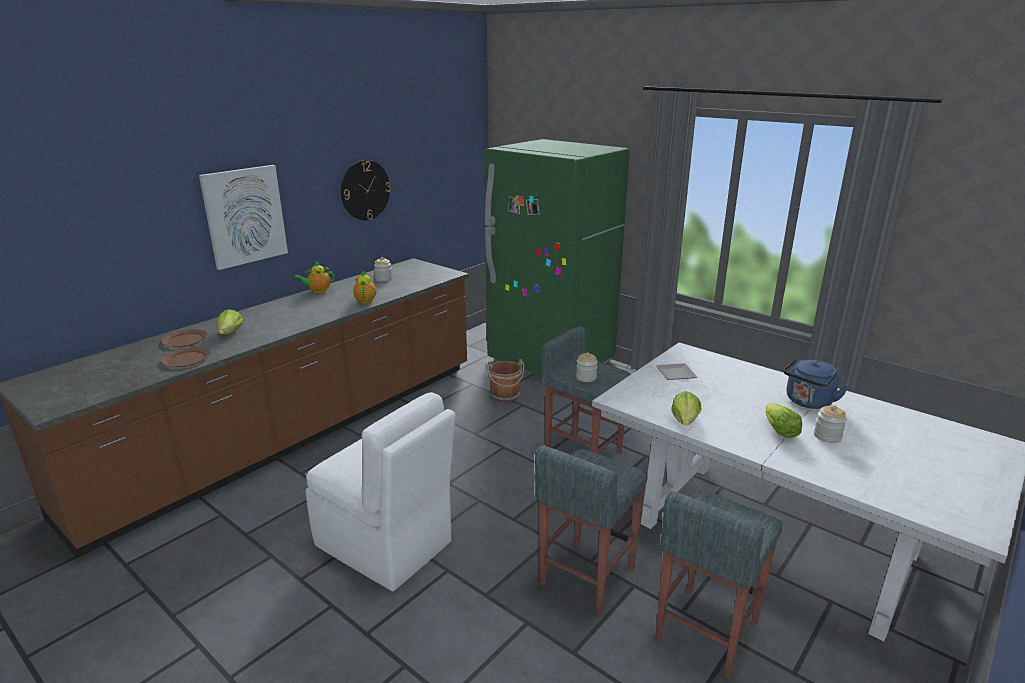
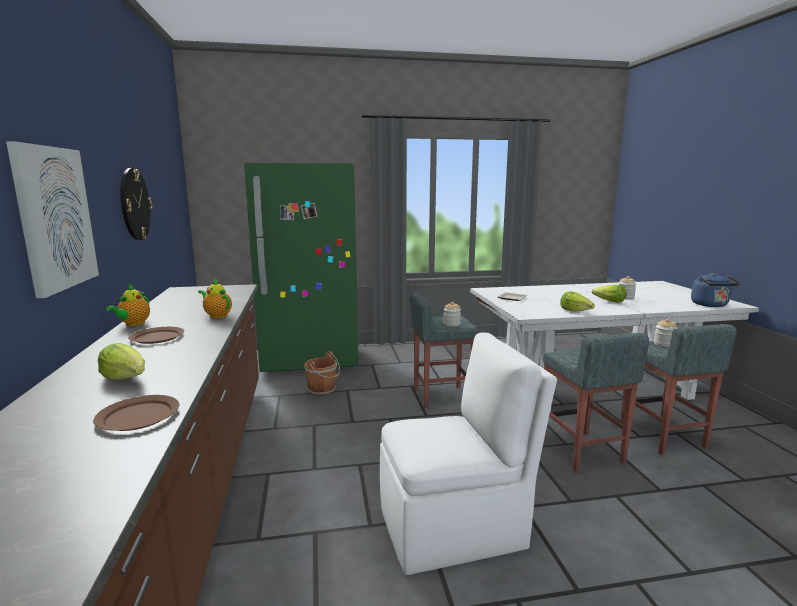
camera: 50 degrees left, 10 degrees down
(185, 340) = (69, 406): brown plate -> brown plate (157, 337)
(383, 279) = (185, 302): jar -> jar (664, 344)
(808, 402) = (584, 291): blue kettle -> blue kettle (711, 305)

